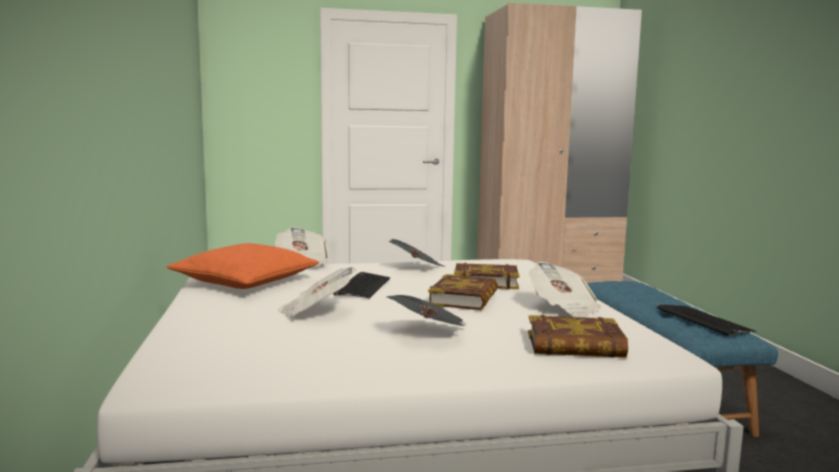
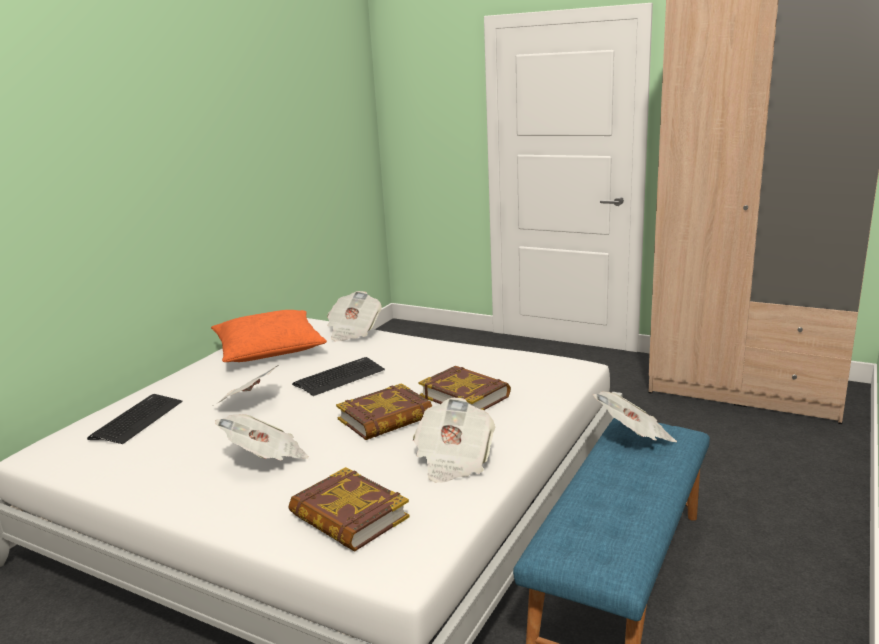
camera: 40 degrees right, 10 degrees up
(417, 268) = (446, 357): newspaper -> newspaper (634, 436)
(703, 321) = (613, 527): keyboard -> keyboard (137, 420)

